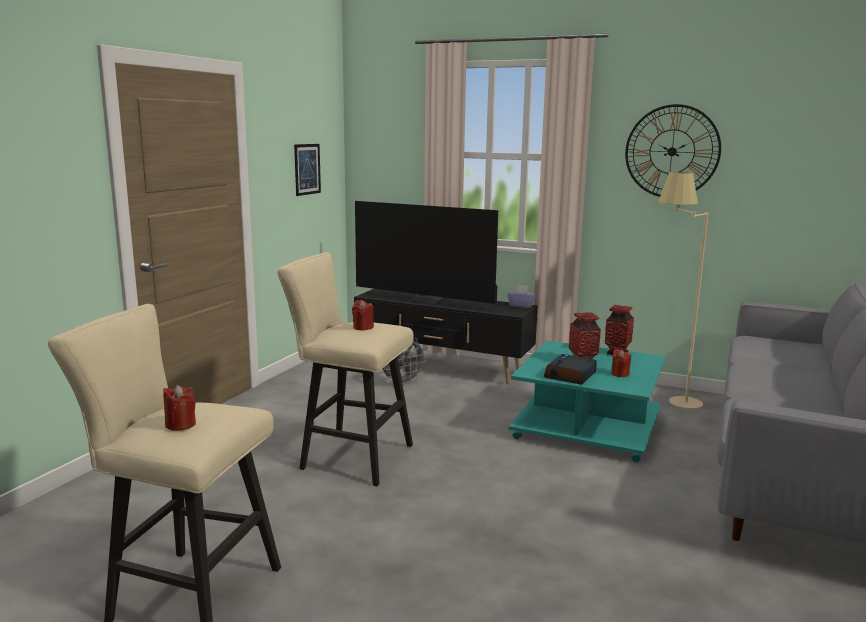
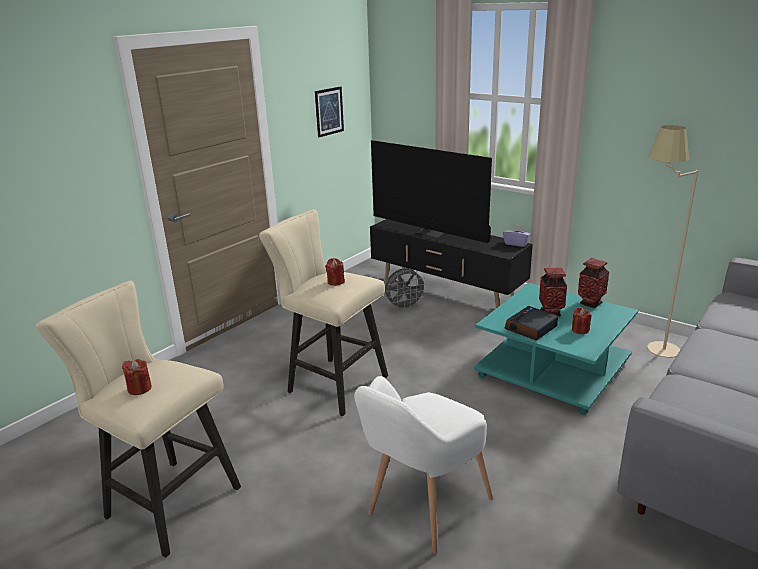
camera: 15 degrees right, 10 degrees up
(510, 564) = (422, 510): none -> white armchair
(672, 151) = (672, 101): wall clock -> none

